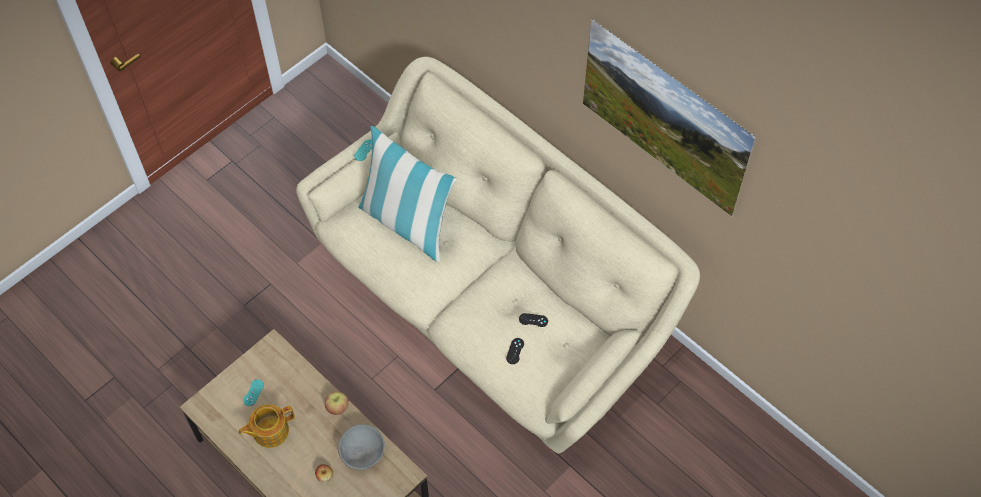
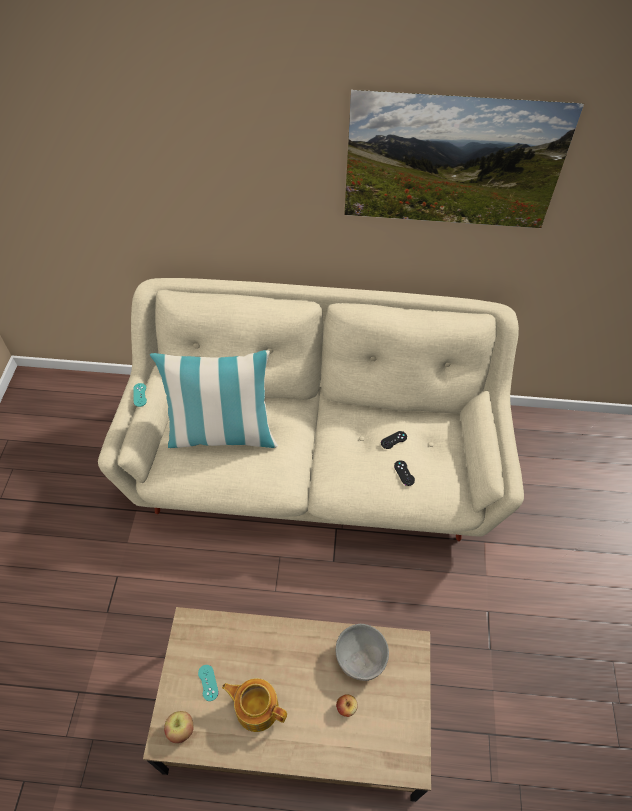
camera: 40 degrees left, 5 degrees down
(269, 431) = (256, 707): teapot -> teapot turned 90 degrees clockwise
(337, 407) = (299, 633): apple -> apple (181, 729)

